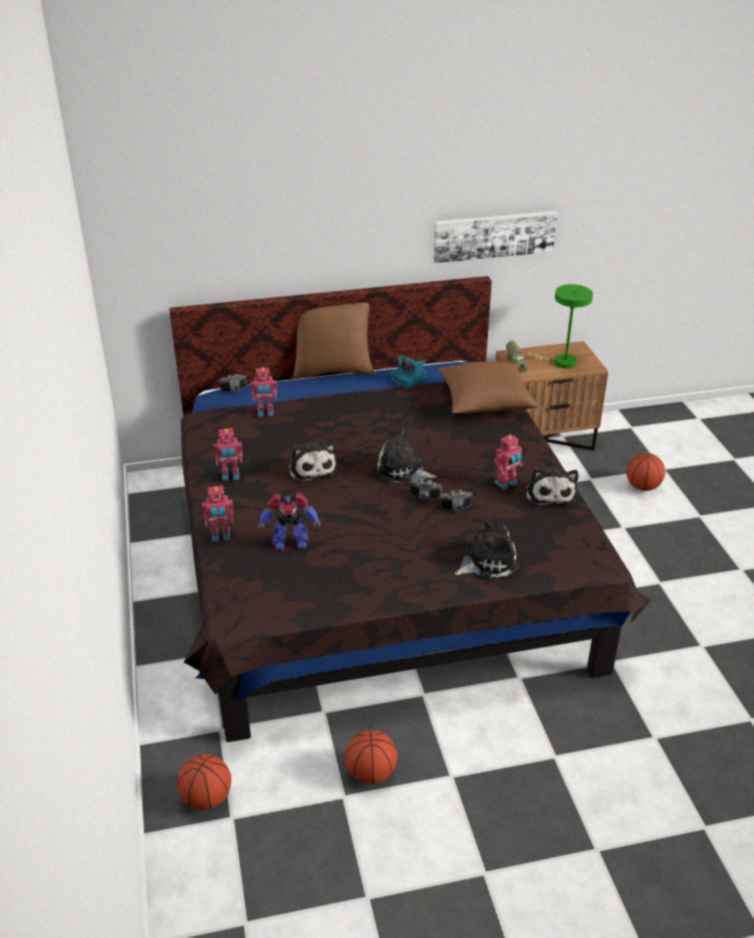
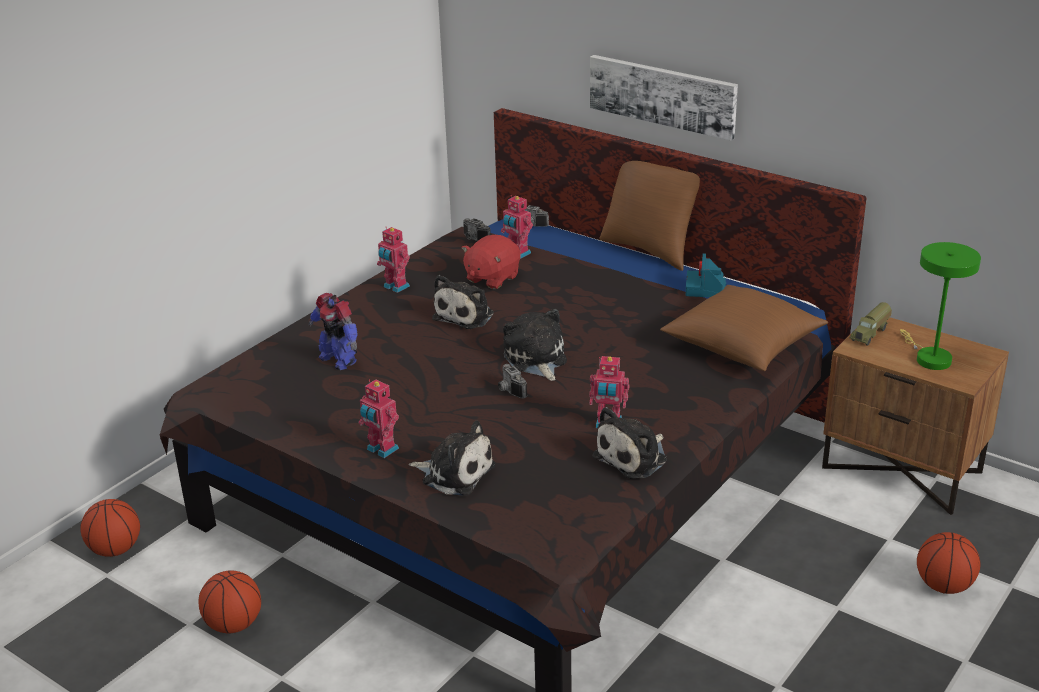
camera: 50 degrees right, 5 degrees down
(221, 536) = (305, 326): toy robot -> toy robot (381, 450)
(281, 437) = (491, 278): none -> red plush toy
(457, 509) = (518, 416): camera -> camera (473, 239)
(494, 235) = (883, 140): picture -> picture (662, 95)

